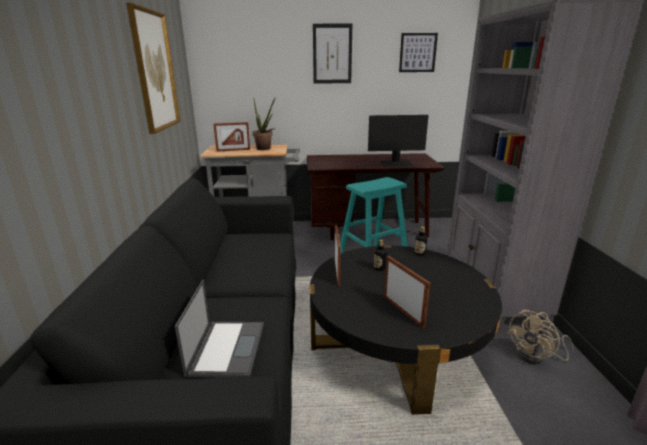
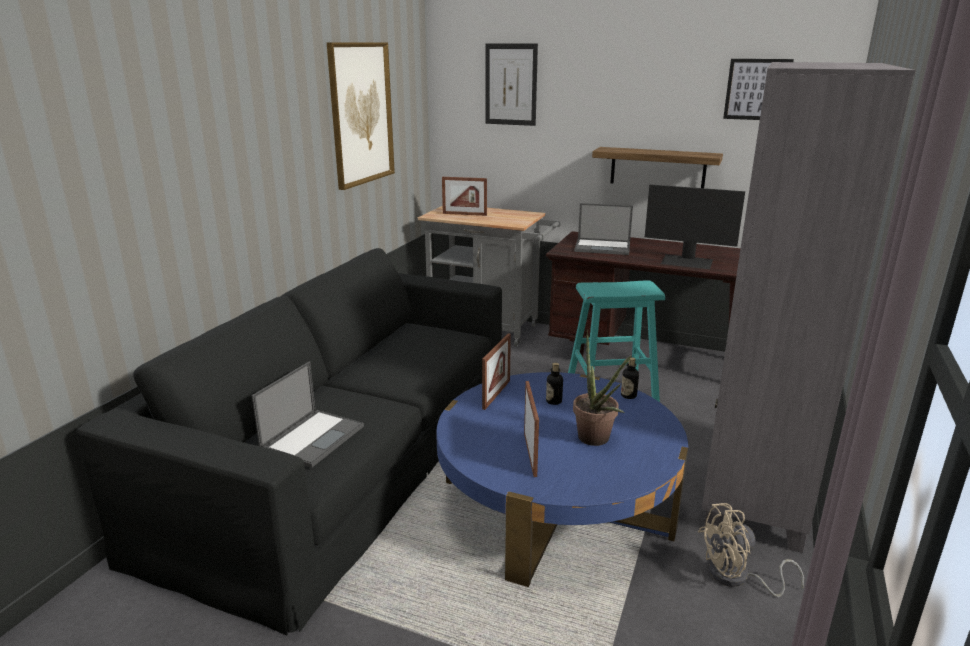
camera: 25 degrees right, 0 degrees up
(265, 149) = (506, 217): potted plant -> potted plant (596, 441)
(332, 54) = (620, 88): picture -> picture (511, 84)
(338, 161) = (603, 247): none -> laptop
(360, 107) = (657, 168): none -> shelf
(396, 342) = (556, 504): black coffee table -> blue coffee table

